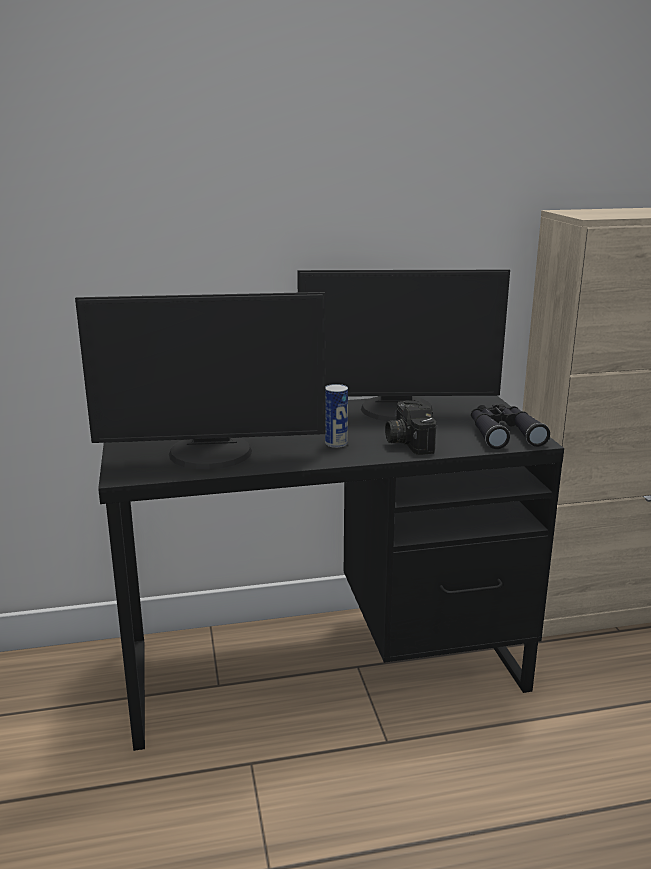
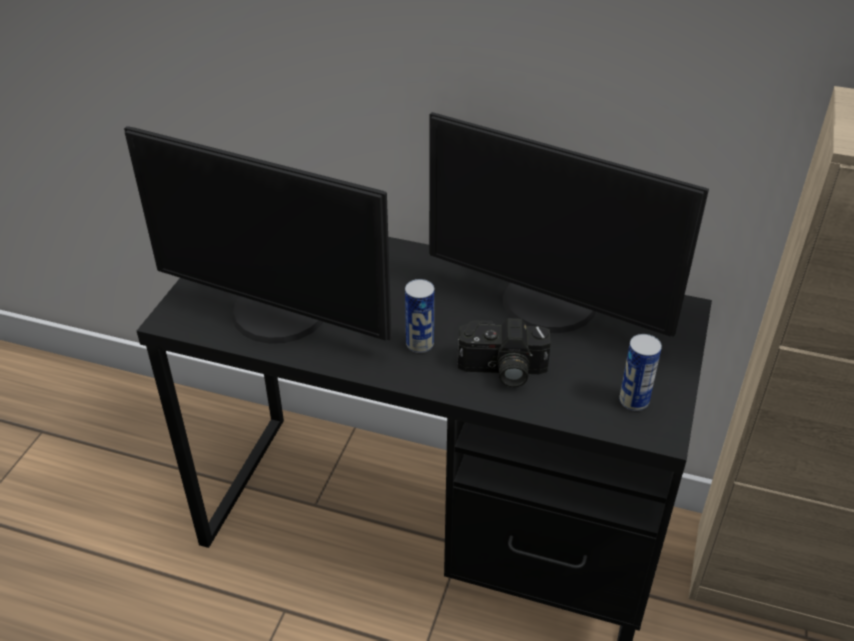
camera: 30 degrees right, 20 degrees up
(406, 441) = (502, 370): camera -> camera turned 105 degrees counterclockwise
(503, 434) = (634, 401): black binoculars -> can

